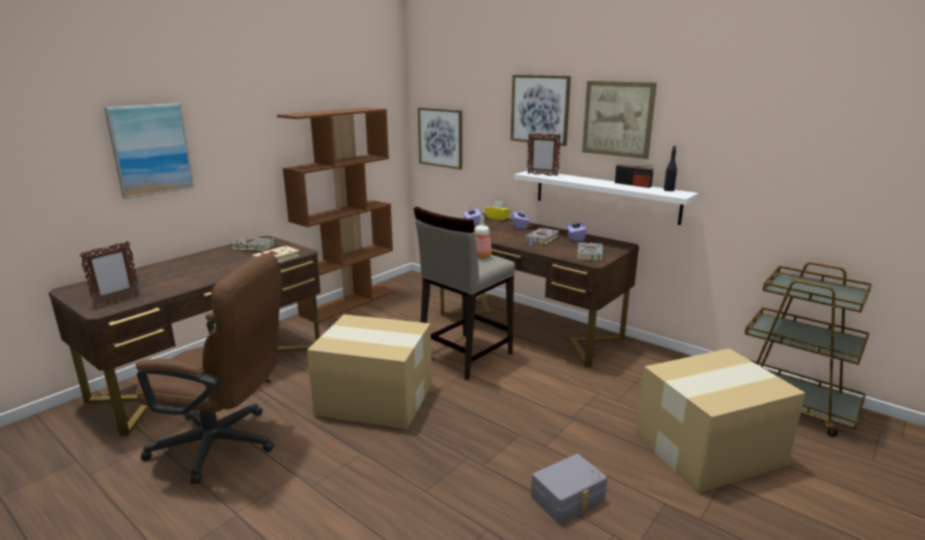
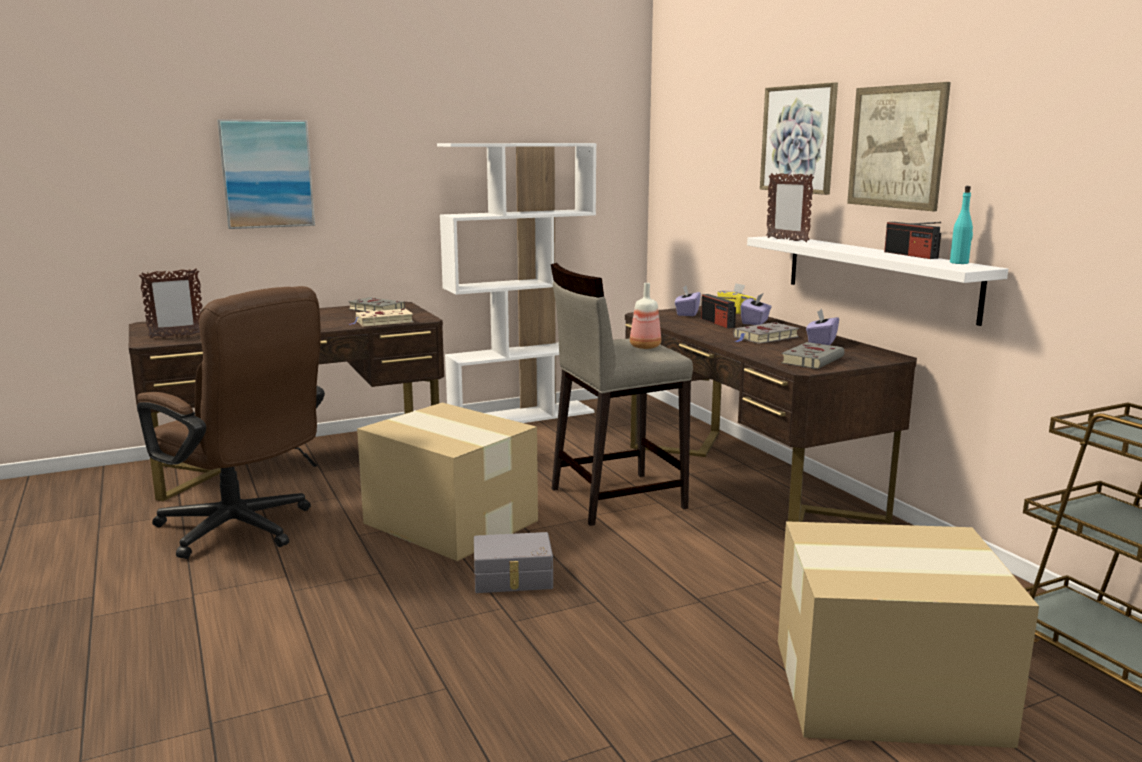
camera: 25 degrees right, 5 degrees down
(349, 302) = (522, 416): brown bookcase -> white bookcase
(440, 137) = (683, 190): picture -> none
(500, 230) = (717, 323): none -> radio
(569, 499) = (590, 688): grey storage box -> grey storage box (513, 578)
(669, 190) = (959, 263): black bottle -> turquoise bottle

